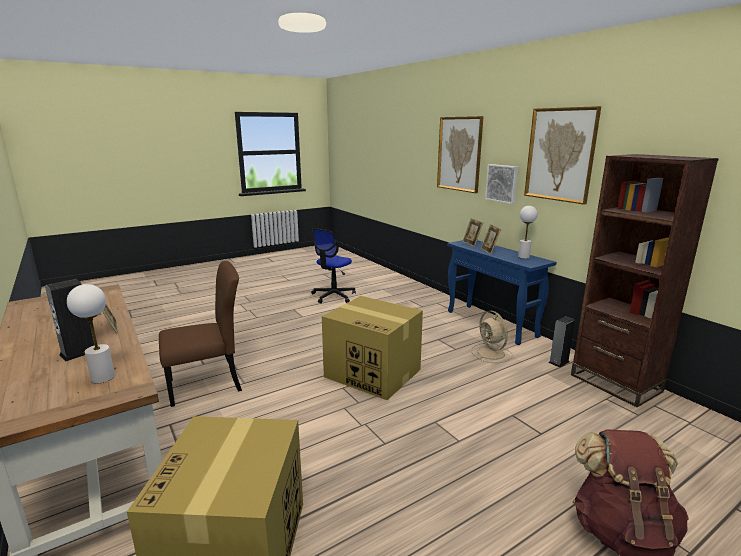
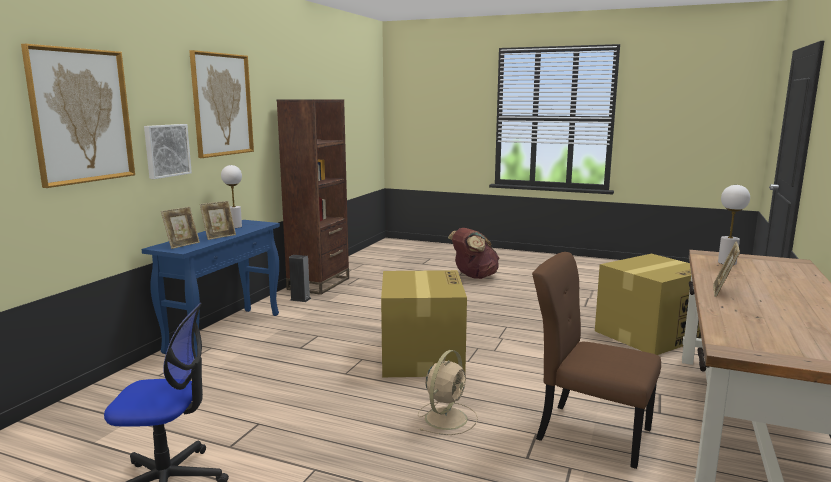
camera: 125 degrees left, 5 degrees down
(78, 353) = (752, 281): speaker -> none
(491, 354) = (311, 321): beige fan -> beige fan (447, 417)

